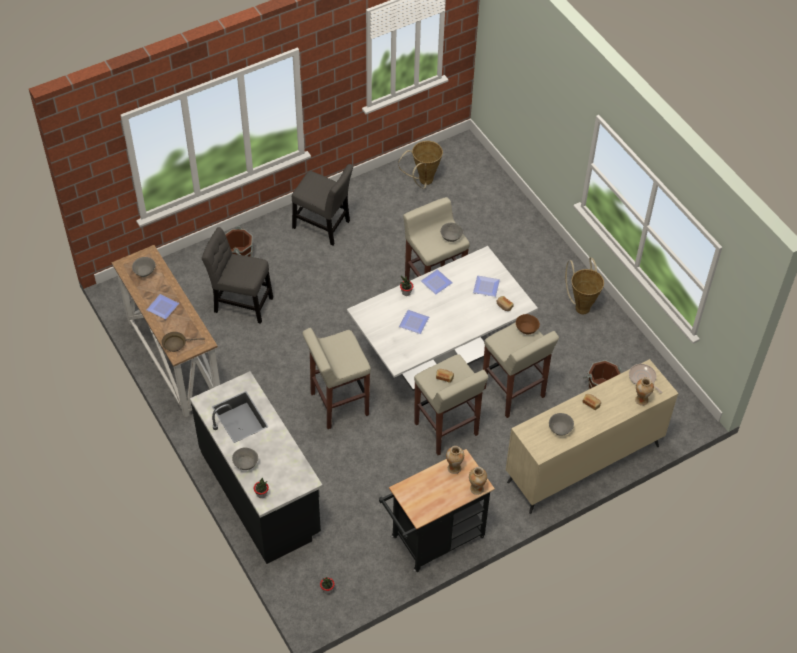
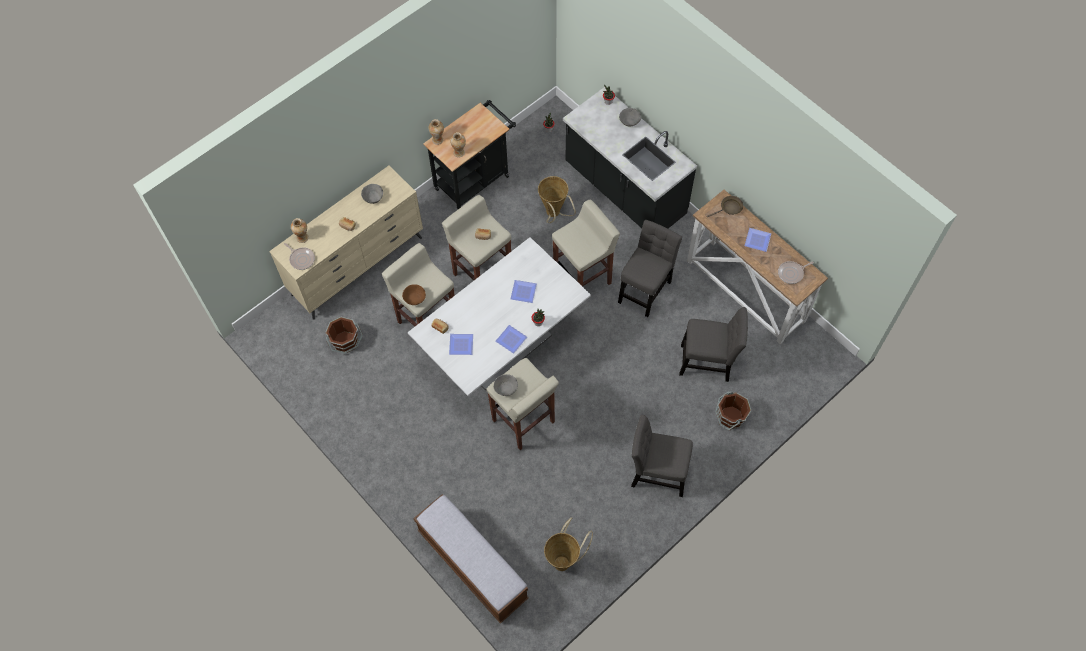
camera: 170 degrees right, 10 degrees up
(144, 272) = (791, 273): grey bowl -> frying pan
(276, 381) = (645, 289): none -> grey chair
(502, 192) = (472, 565): none -> bench
(581, 305) = (370, 429): basket -> basket (554, 214)

